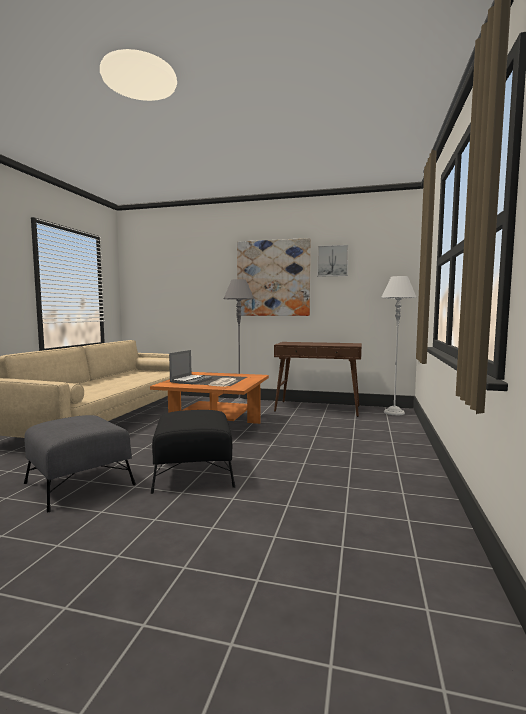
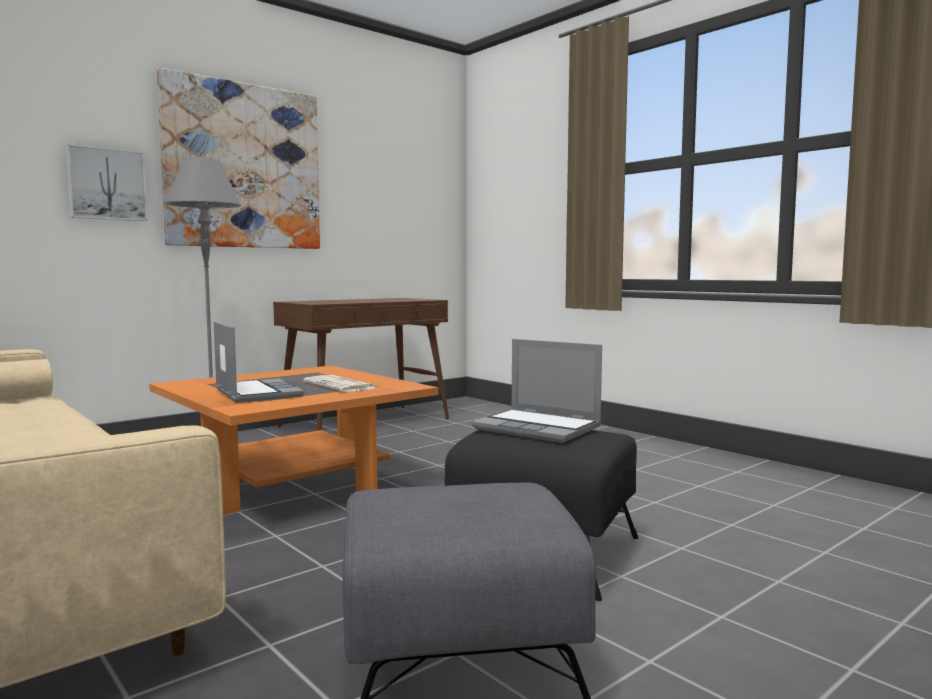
camera: 55 degrees left, 0 degrees up
(198, 414) = (539, 428): none -> laptop
(332, 261) = (351, 147): picture -> picture (107, 184)
(394, 412) = (466, 405): grey floor lamp -> none

